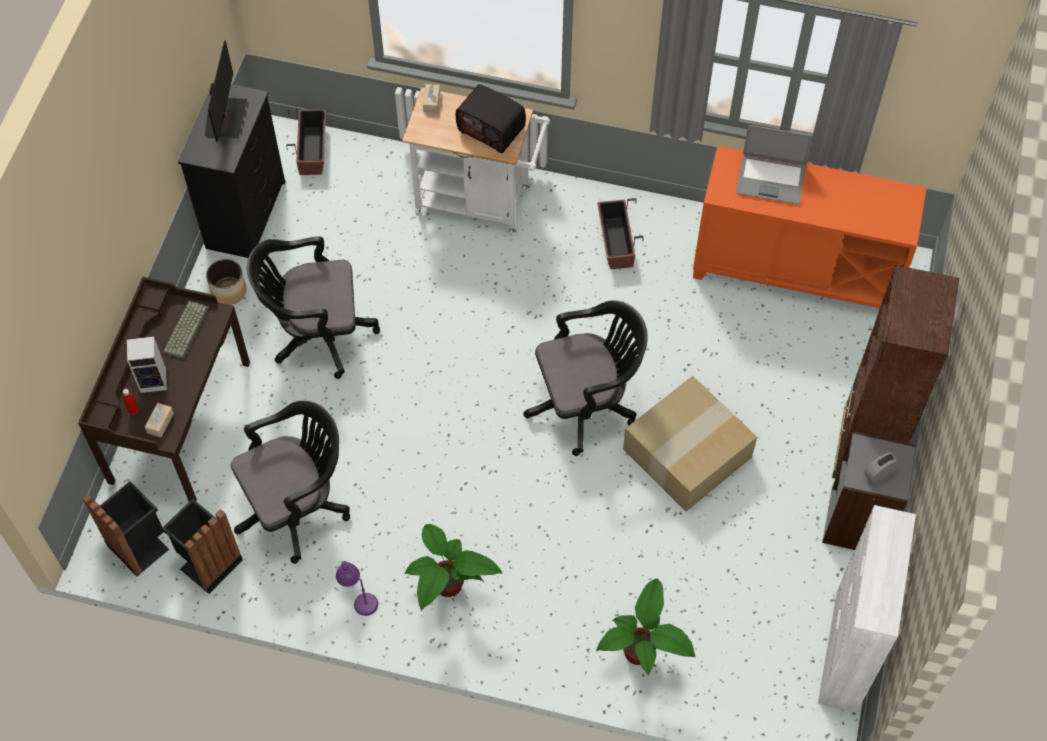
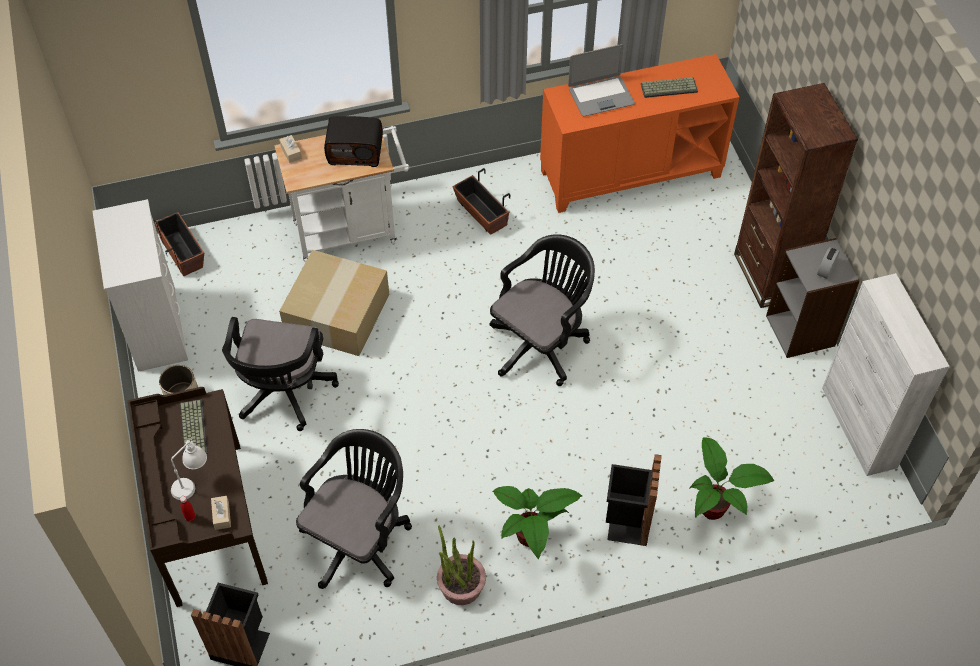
camera: 30 degrees left, 5 degrees down
(154, 380) = (192, 483): speaker -> white table lamp
(209, 563) = (313, 625): black trash can -> black trash can (626, 522)
(225, 118) = (123, 236): monitor -> none
(247, 214) = (157, 327): black dresser -> white dresser
(317, 334) = (283, 394): black office chair -> black office chair turned 45 degrees counterclockwise
(358, 597) = (461, 586): purple table lamp -> potted plant
(687, 455) = (644, 344): cardboard box -> cardboard box (338, 315)
(849, 202) = (669, 87): none -> keyboard

